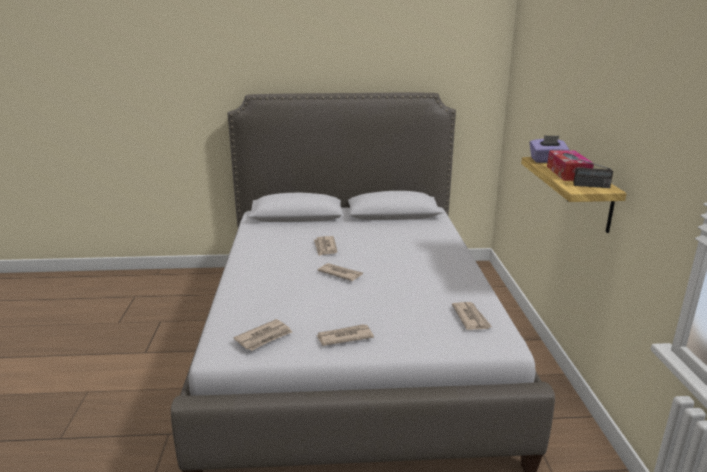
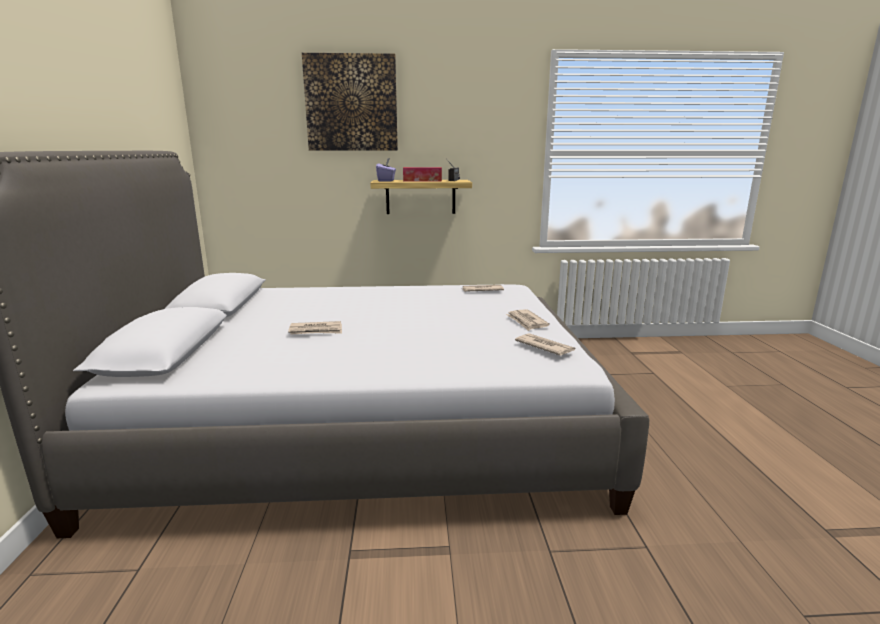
camera: 90 degrees left, 5 degrees down
(340, 273) = (395, 323): newspaper -> none
(571, 63) = (351, 103): none -> picture

